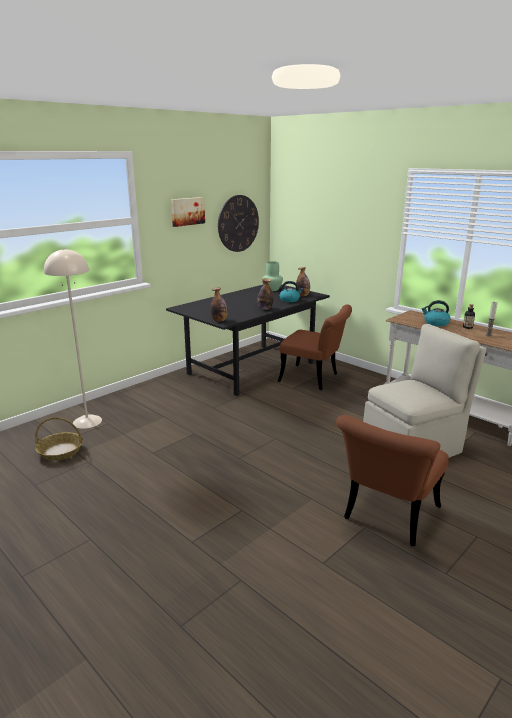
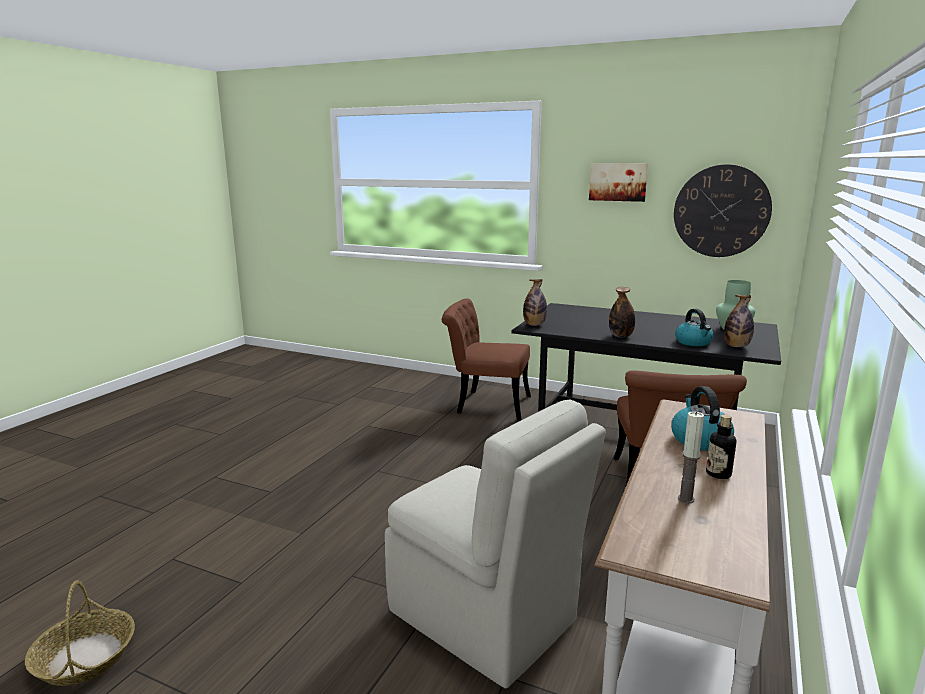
camera: 70 degrees right, 5 degrees down
(60, 451) = (351, 390): basket -> basket (85, 657)
(87, 421) = (411, 385): beige floor lamp -> none
(387, 518) = (265, 602): brown chair -> brown chair (485, 404)

